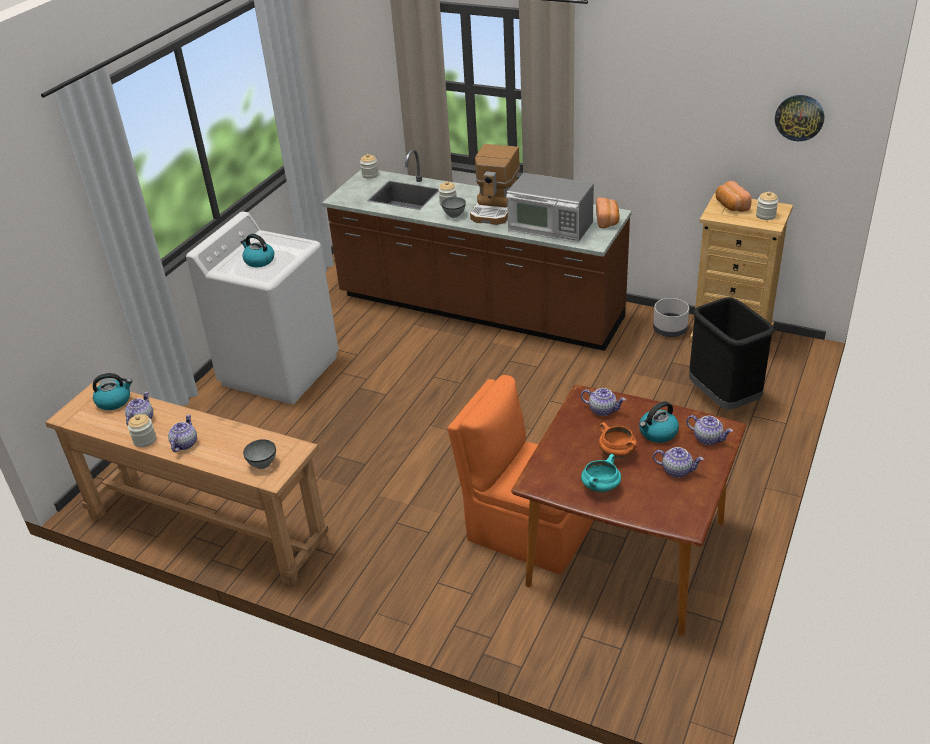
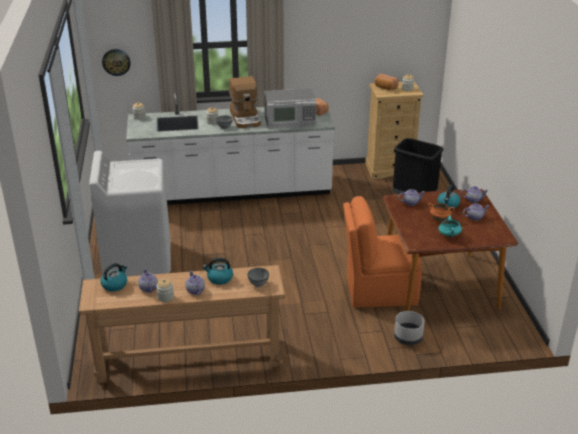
camera: 35 degrees left, 5 degrees down
(259, 261) = (135, 178): kettle -> kettle (219, 278)
(478, 309) = (233, 192): brown counter -> white counter
(669, 330) = (354, 174): grey planter -> grey planter (408, 338)
(799, 117) = (414, 30): wall clock -> wall clock (116, 62)

